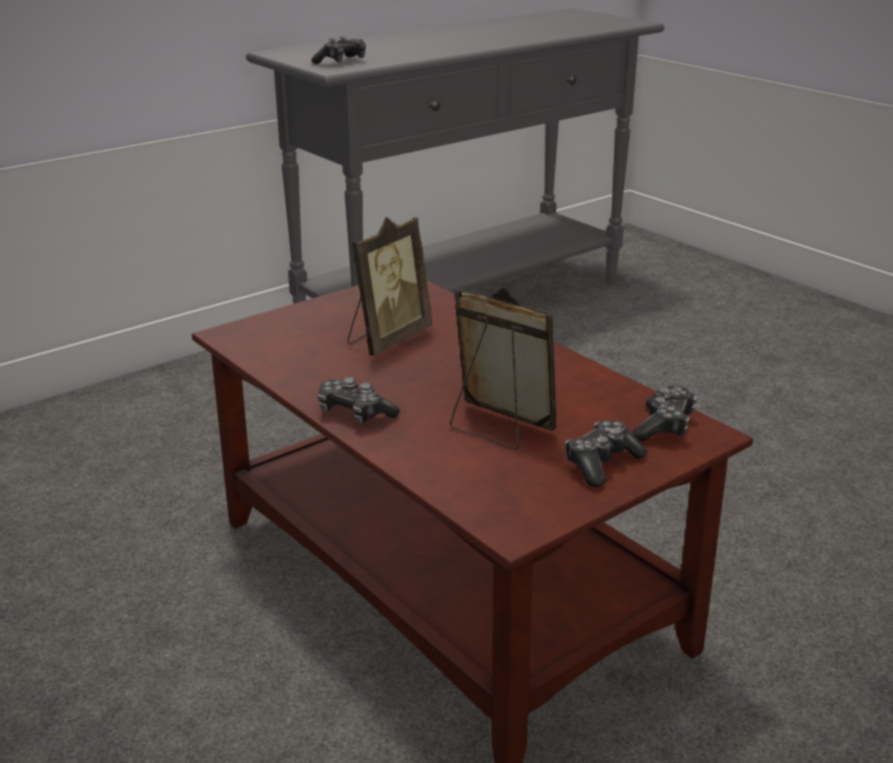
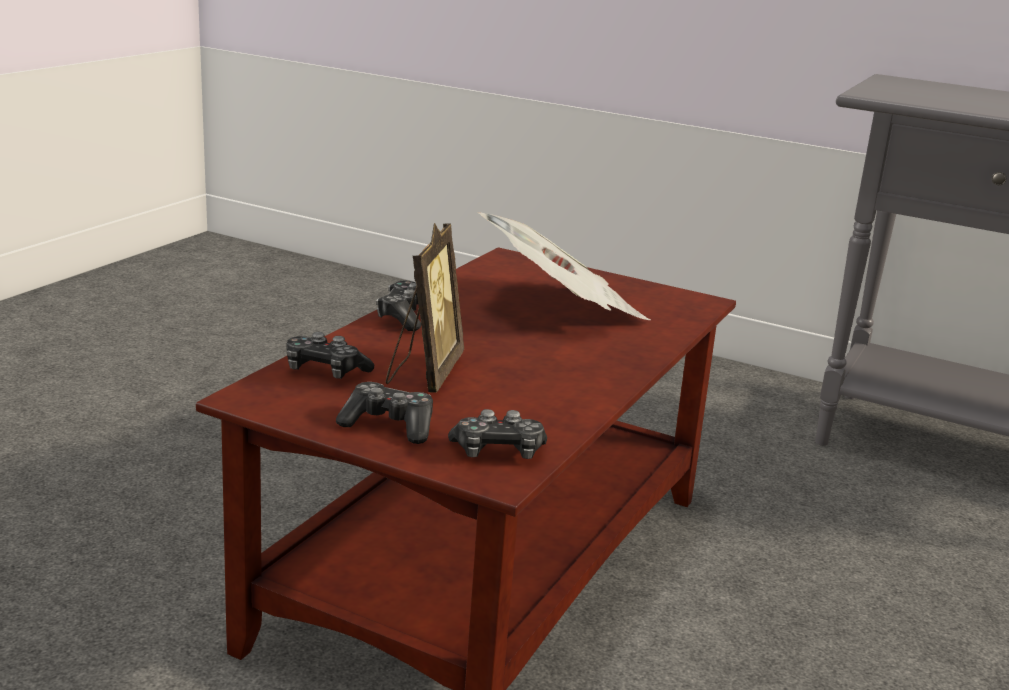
camera: 65 degrees right, 5 degrees down
(341, 62) = (904, 94): game controller -> game controller (325, 371)
(387, 339) = (562, 310): picture frame -> newspaper

